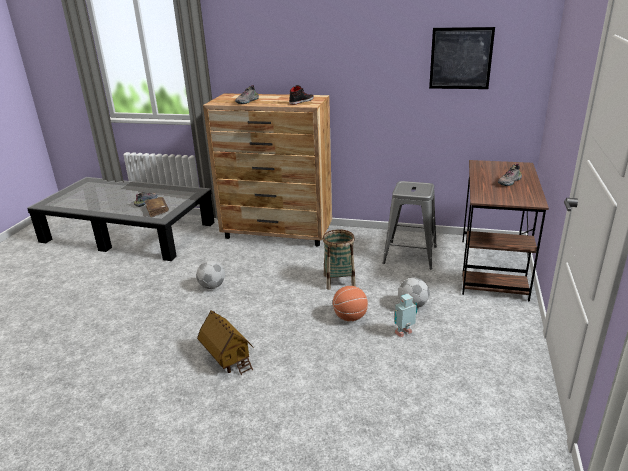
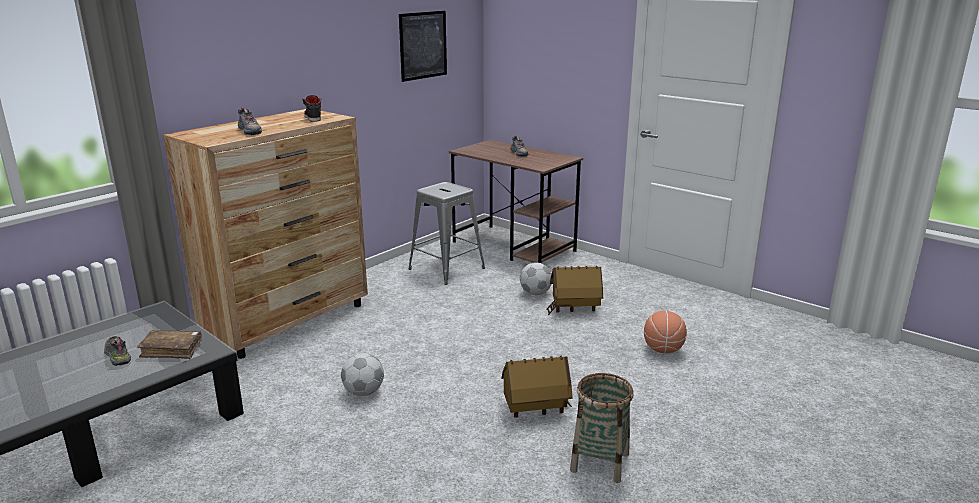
camera: 65 degrees left, 5 degrees down
(339, 281) = (451, 313): basket -> basket (600, 462)
(350, 317) = (525, 325): basketball -> basketball (663, 350)
(404, 333) = (574, 309): toy robot -> toy house

